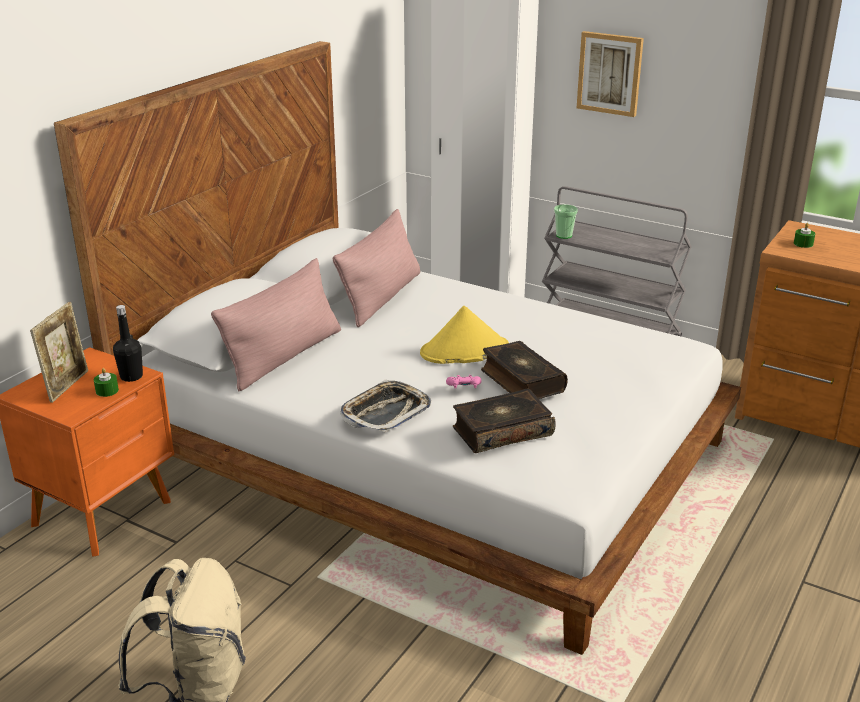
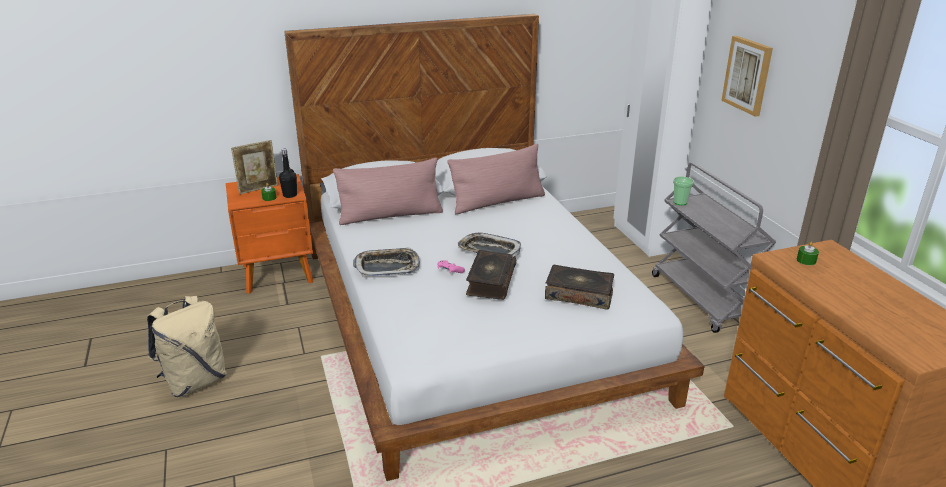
camera: 40 degrees right, 0 degrees up
(464, 351) = (489, 250): yellow hat -> tray
(501, 431) = (426, 305): book -> book (579, 294)

